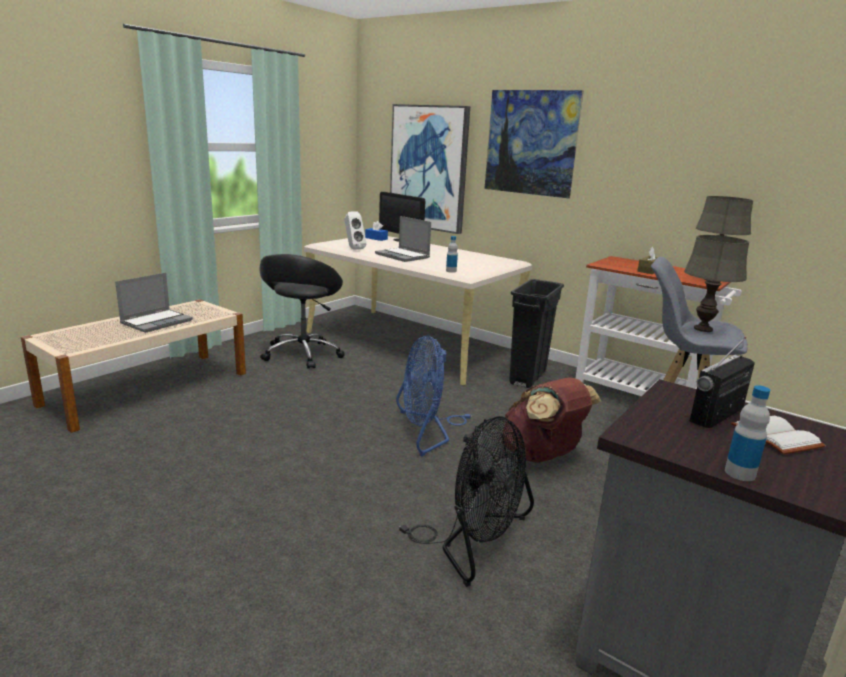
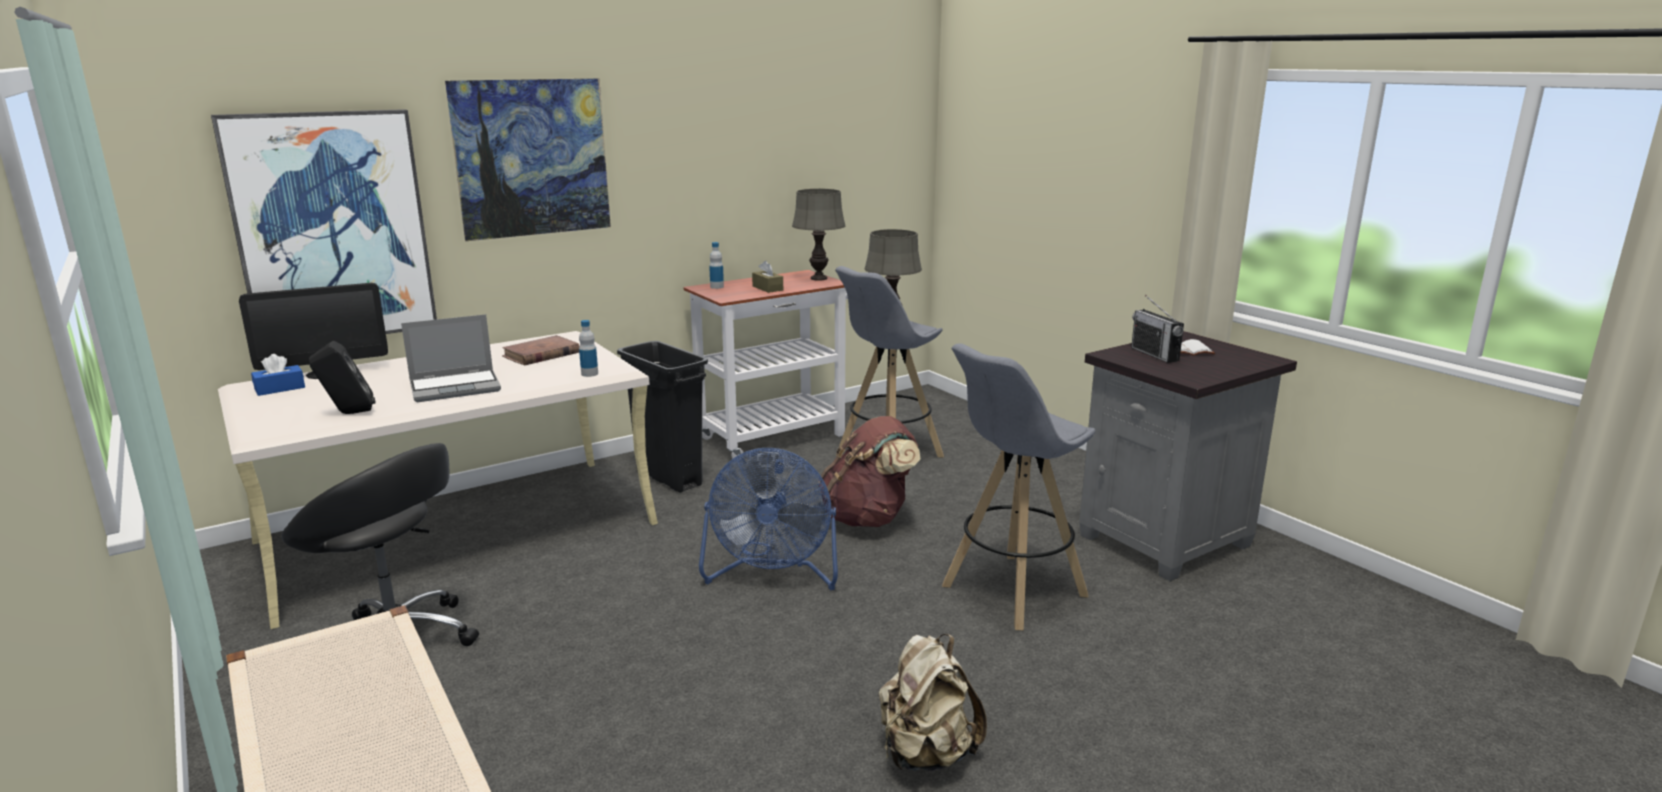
camera: 70 degrees left, 0 degrees up
(157, 322) = (360, 709): laptop -> none
(230, 518) = (926, 754): none -> beige backpack
(353, 249) = (348, 413): white speaker -> black speaker
(472, 261) = (541, 355): none -> brown book
(472, 541) = (1010, 591): black fan -> grey stool
(740, 473) = (1241, 369): bottle -> bottle (717, 287)

